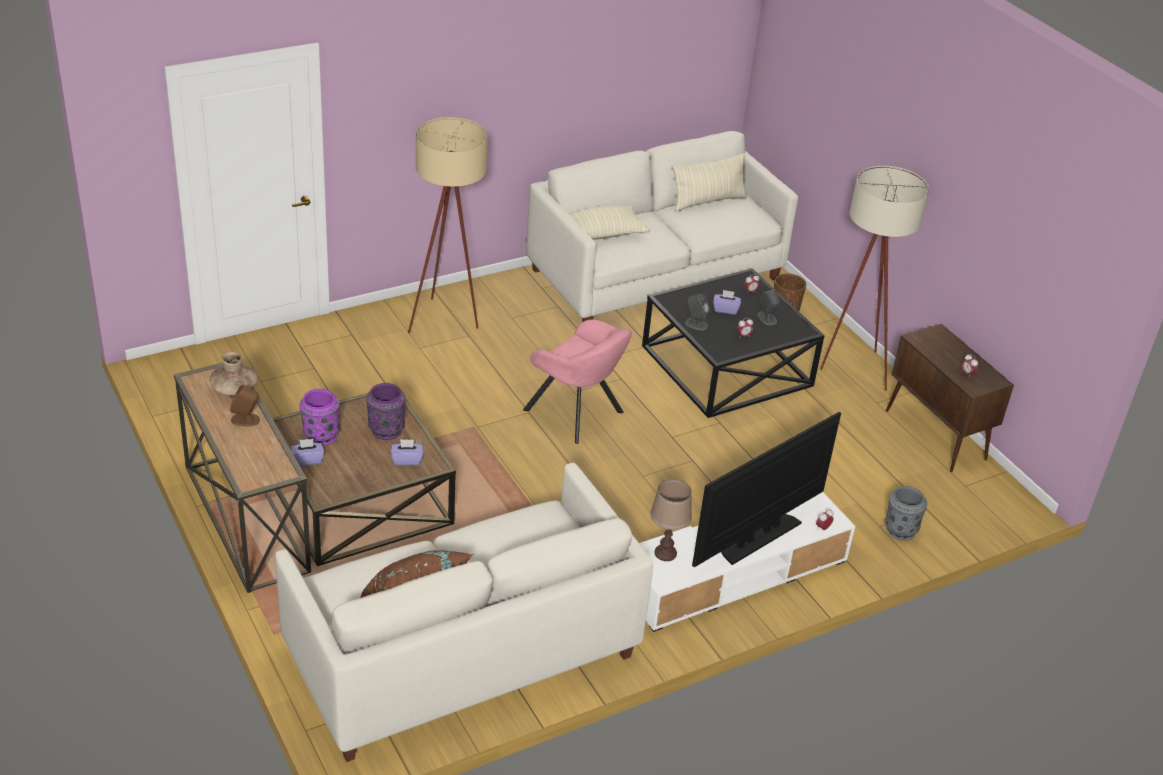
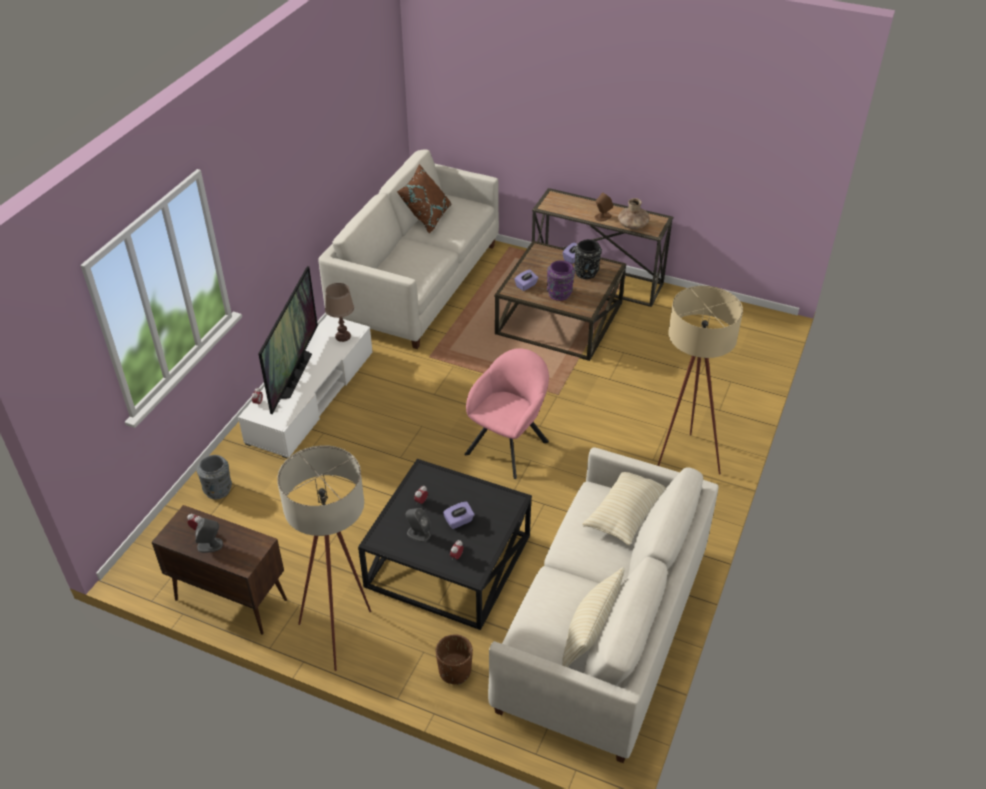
camera: 145 degrees right, 5 degrees up
(320, 436) = (586, 272): purple vase -> black vase
(577, 413) = (509, 445): pink armchair -> pink armchair turned 120 degrees clockwise
(696, 324) = (467, 489): grey speaker -> grey speaker (210, 545)

